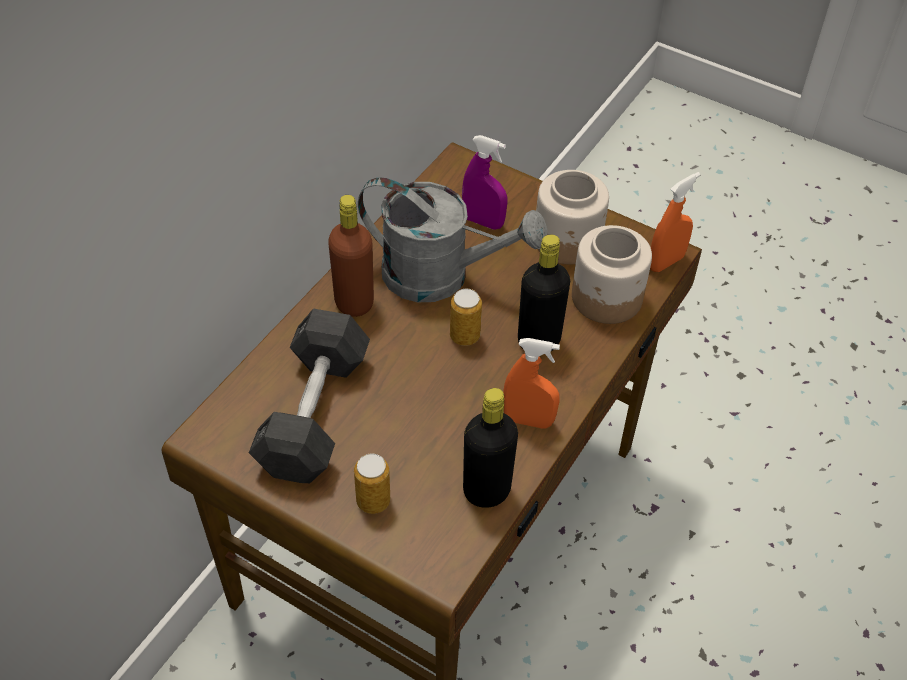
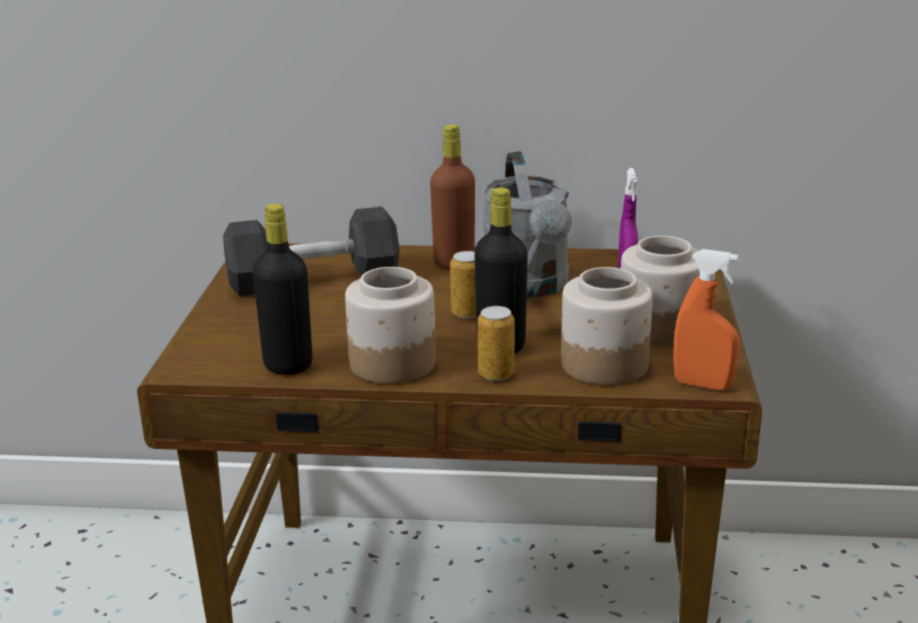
camera: 65 degrees right, 25 degrees down
(373, 501) = (238, 323): can -> can (496, 374)
(528, 420) = (392, 364): orange spray bottle -> jar

